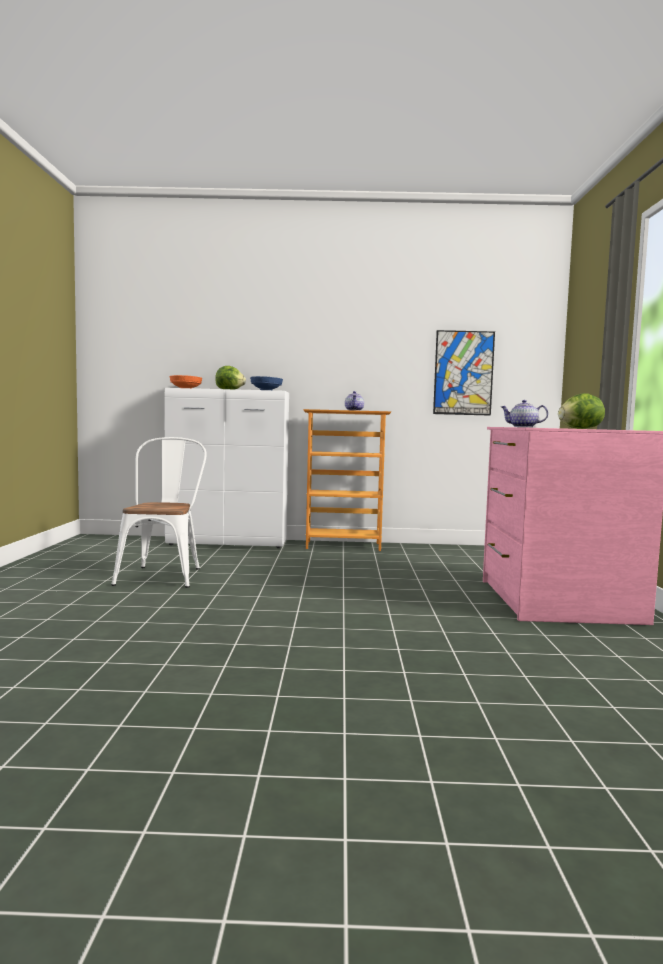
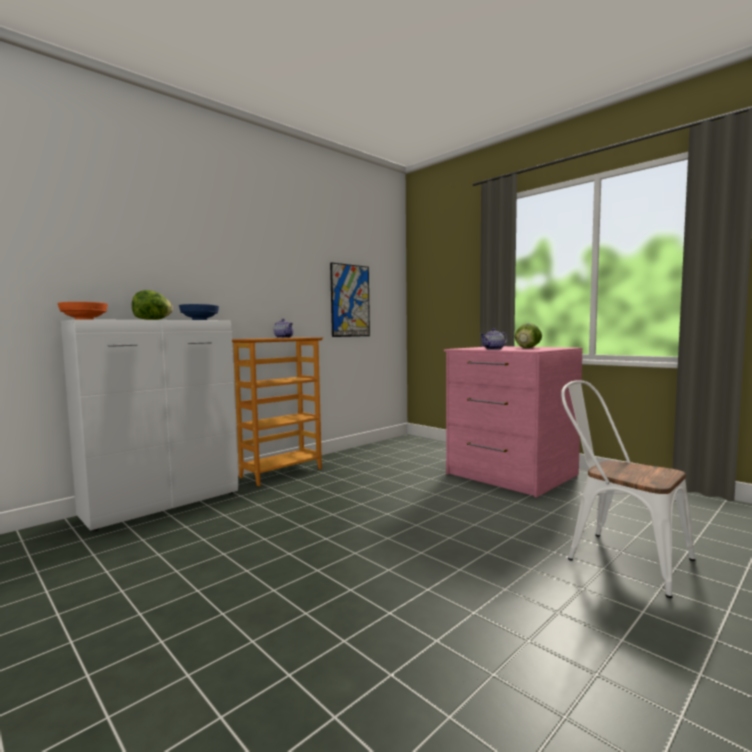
camera: 45 degrees left, 0 degrees up
(163, 574) = (196, 572): white chair -> white chair (619, 557)

